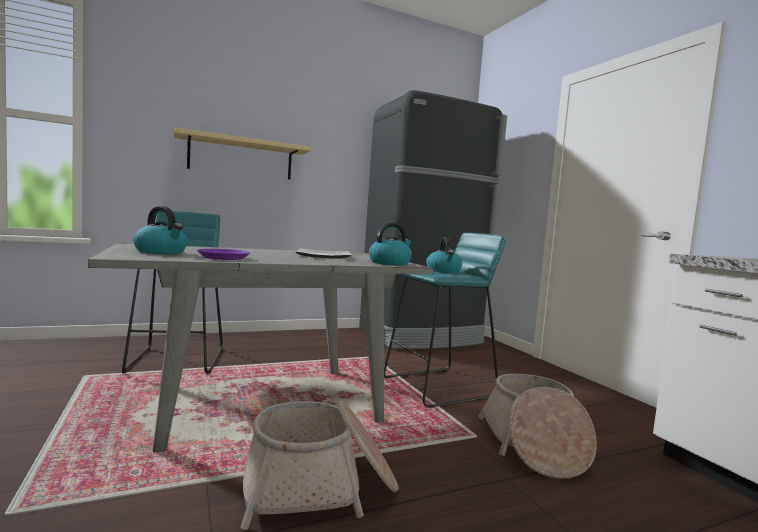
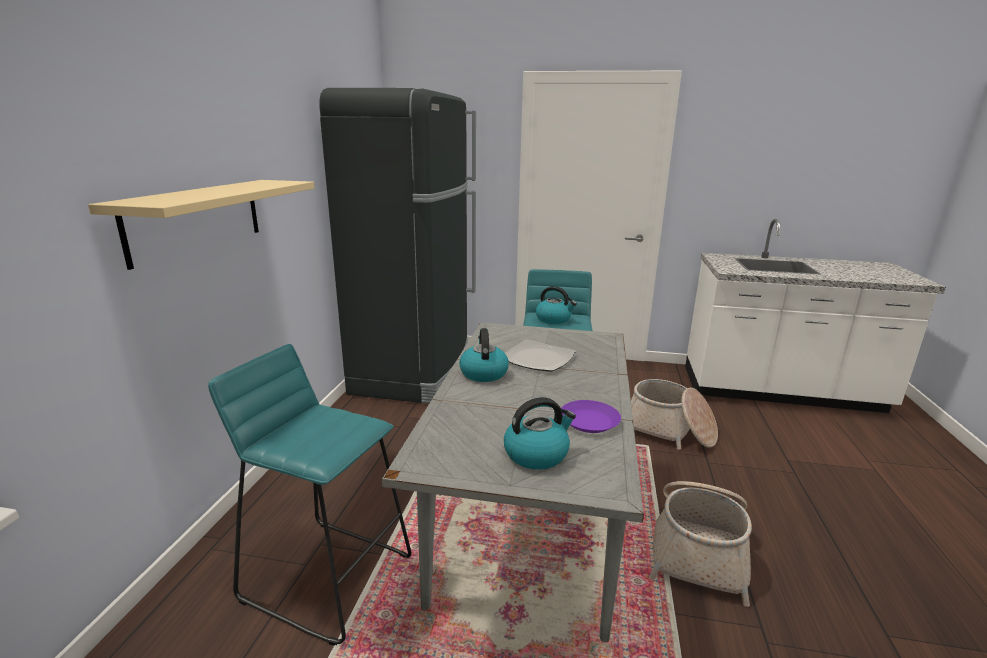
camera: 55 degrees left, 15 degrees up
(390, 263) = (596, 342): kettle -> kettle (483, 373)

